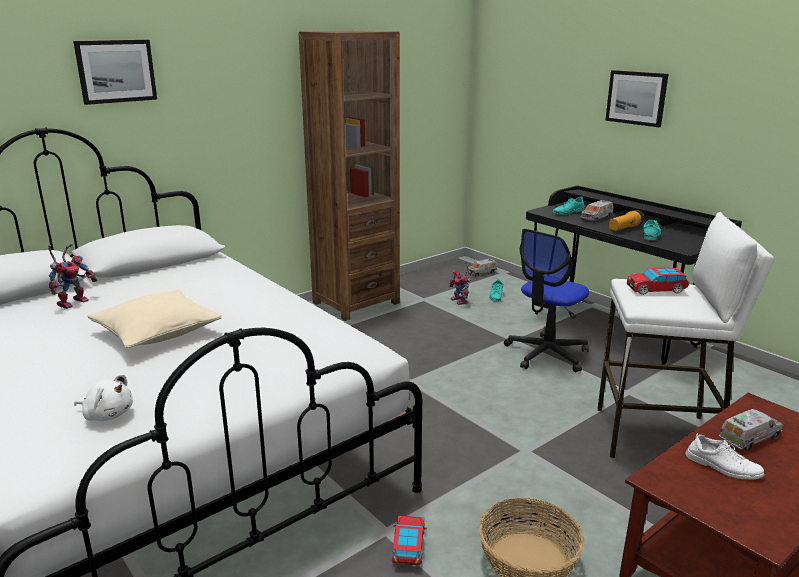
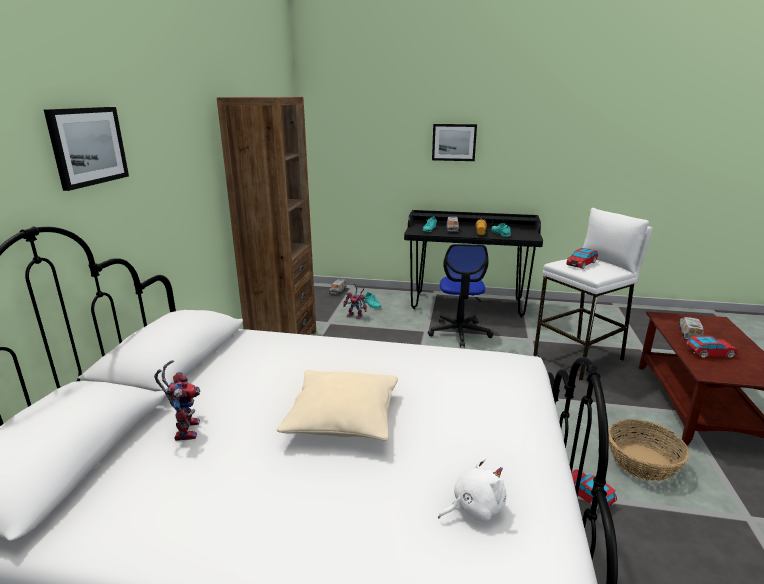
camera: 40 degrees left, 0 degrees up
(723, 466) = (709, 353): white shoe -> toy car

